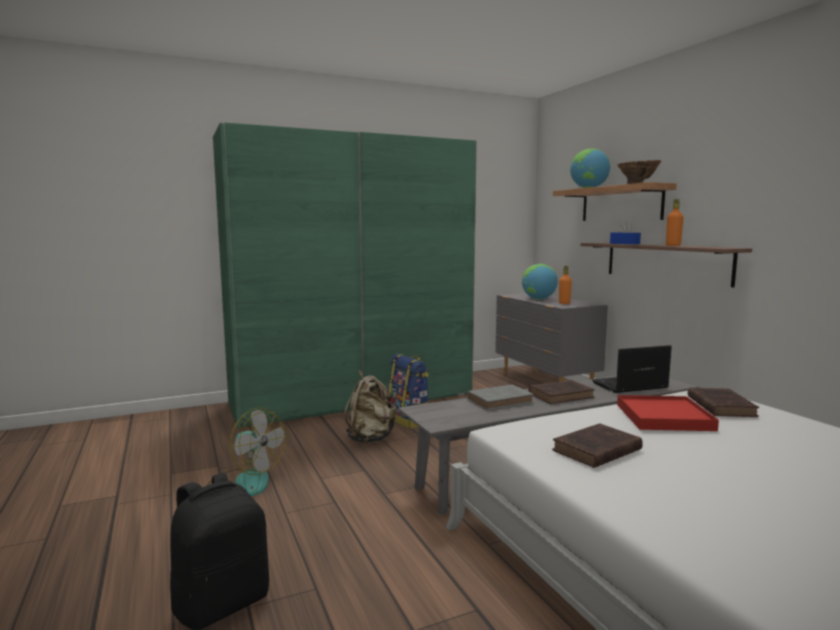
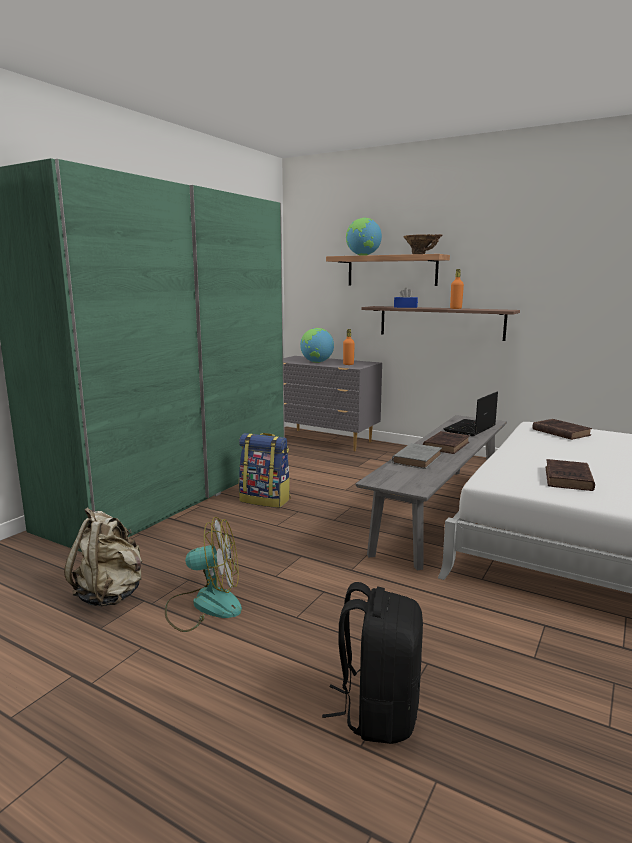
camera: 35 degrees left, 5 degrees up
(370, 438) = (259, 526): beige backpack -> beige backpack (110, 594)
(664, 417) = (552, 446): red tray -> none

